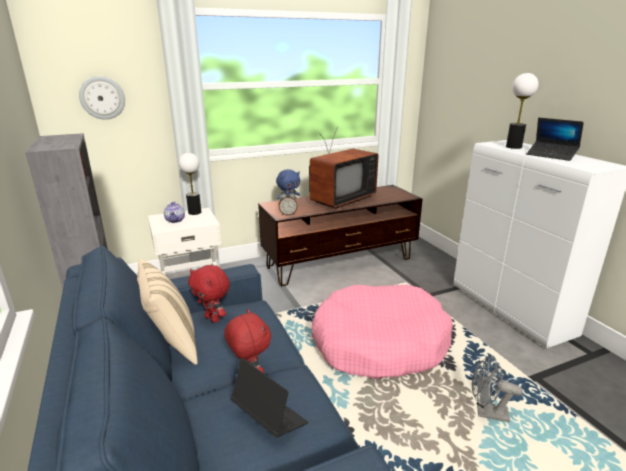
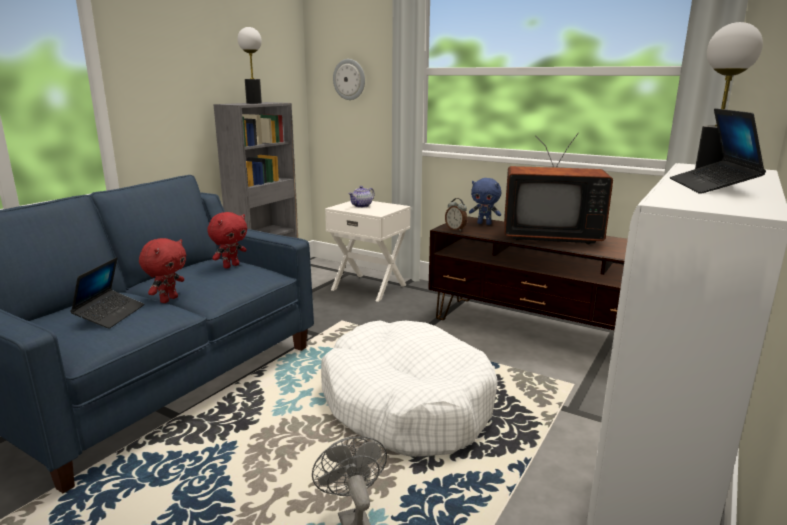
camera: 55 degrees right, 5 degrees down
(171, 344) = (184, 266): beige pillow -> none
(194, 212) = (389, 205): table lamp -> table lamp (253, 103)
(213, 318) = (231, 266): red plush toy -> red plush toy turned 150 degrees counterclockwise
(379, 343) = (406, 404): pink dog bed -> white dog bed

